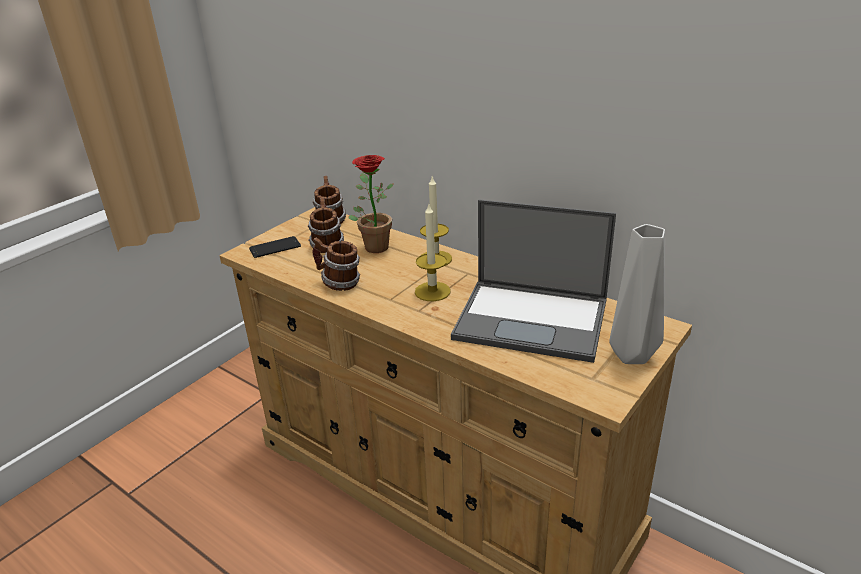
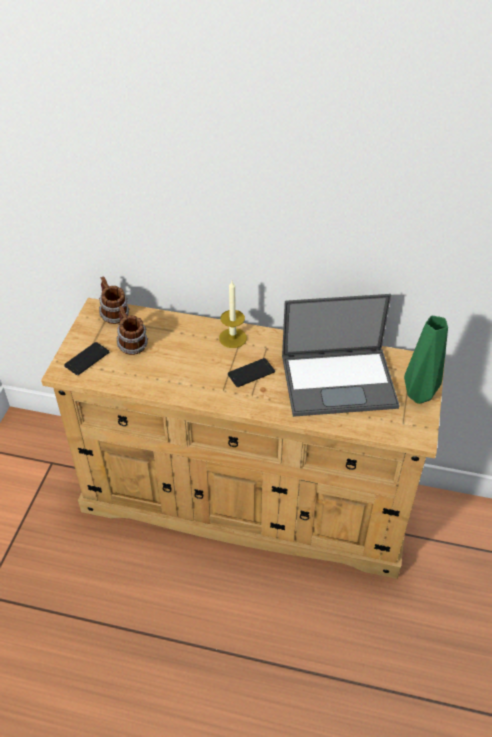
camera: 25 degrees left, 15 degrees up
(339, 283) = (171, 384): mug -> none
(374, 245) = (172, 335): potted plant -> none
(432, 291) = (251, 373): candle -> phone
(632, 354) = (419, 394): grey vase -> green vase

